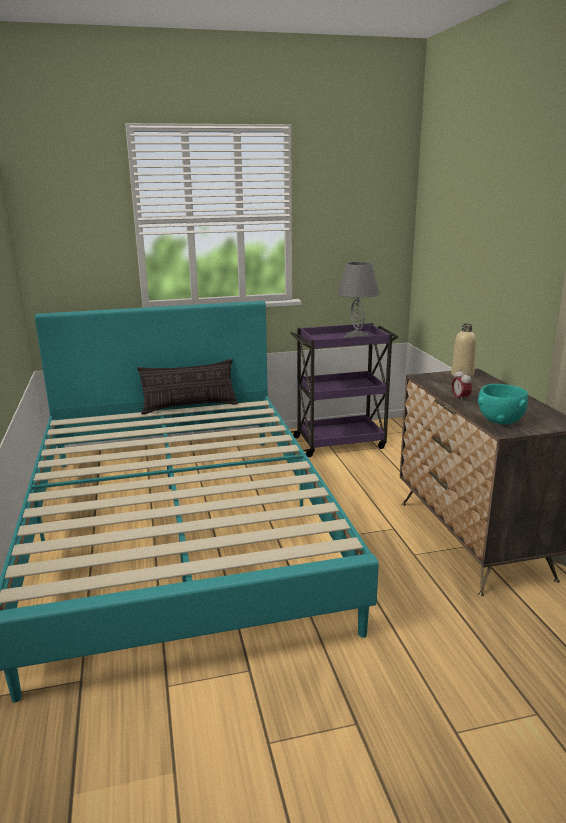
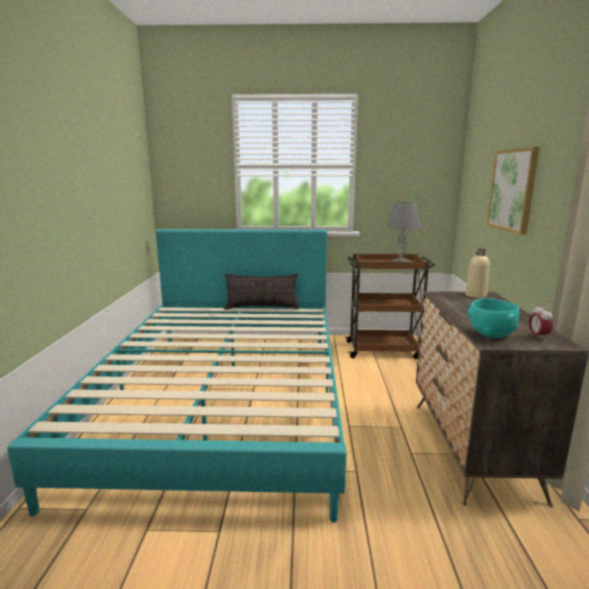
camera: 15 degrees right, 5 degrees down
(340, 442) = (383, 350): purple cart -> brown cart
(460, 399) = (462, 313): alarm clock -> alarm clock (538, 337)
(488, 252) = (513, 190): none -> picture

